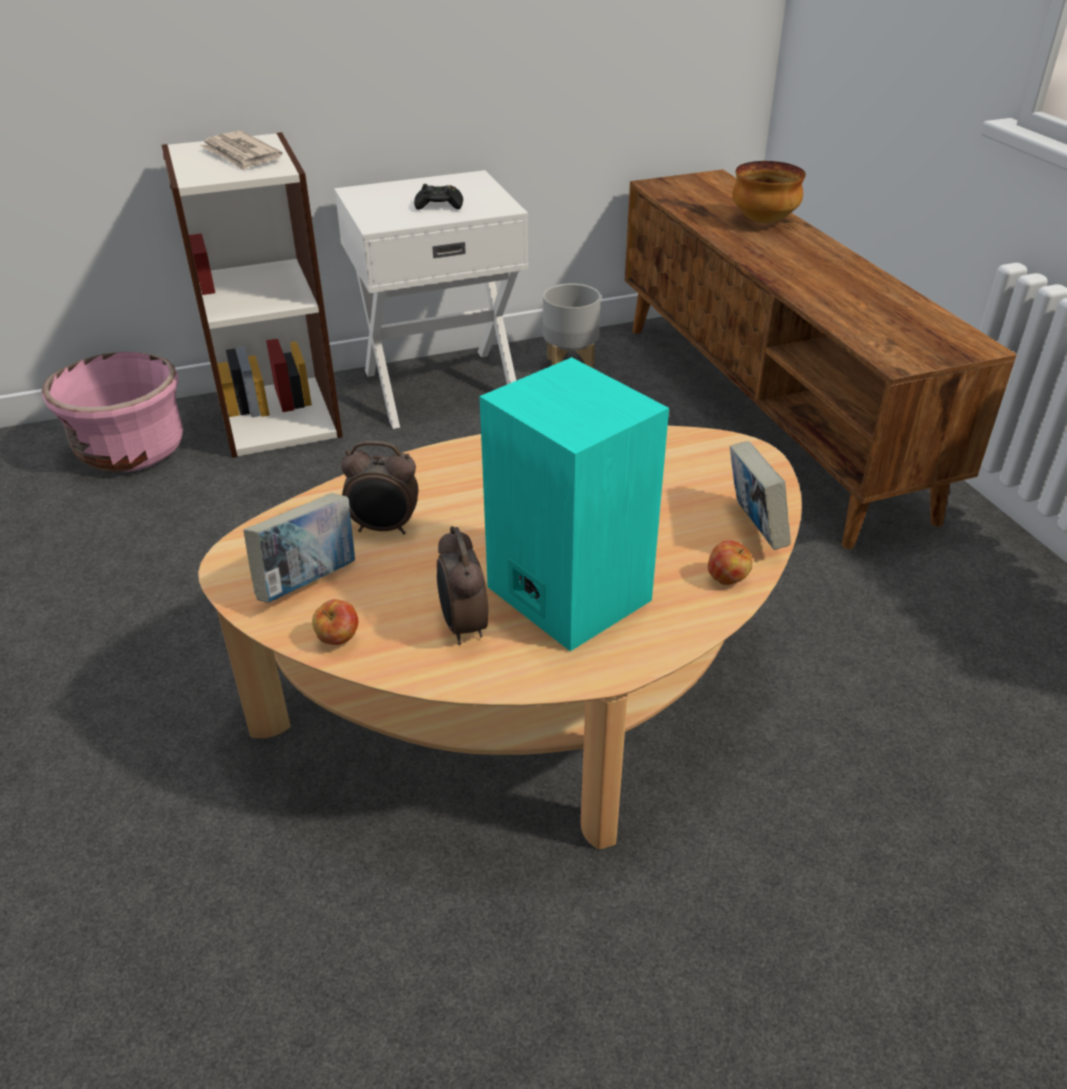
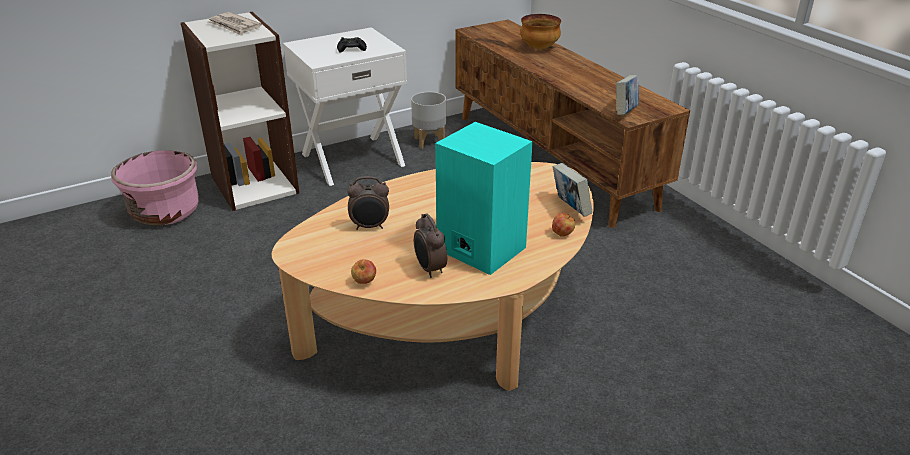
camera: 10 degrees left, 5 degrees down
(309, 582) = (337, 257): book -> book (625, 112)

